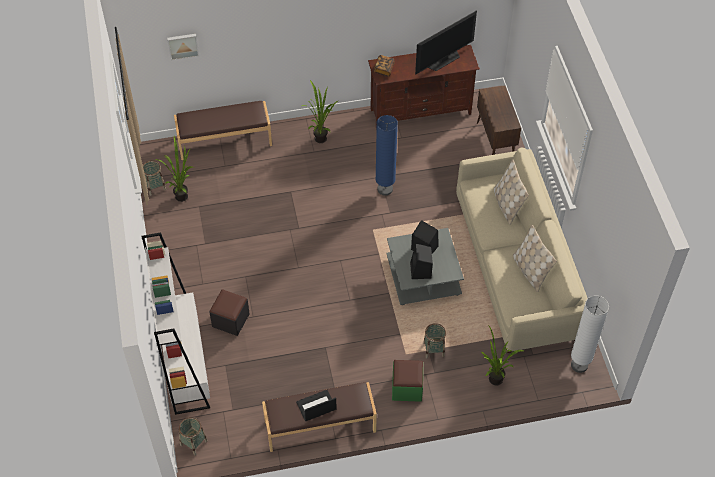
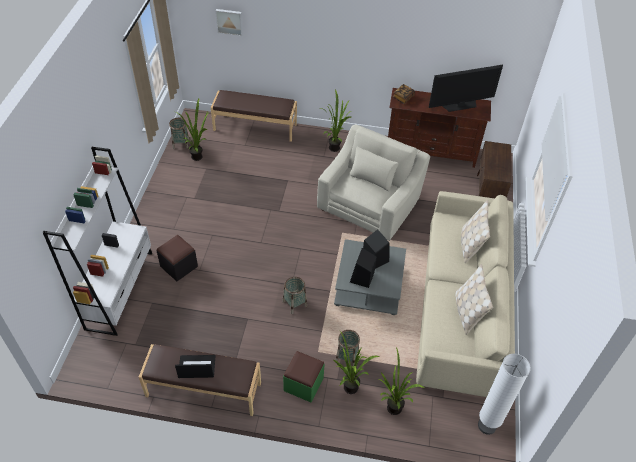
camera: 20 degrees right, 5 degrees down
(193, 443) = (84, 361): basket -> basket (294, 303)
(385, 189) = (369, 203): blue floor lamp -> beige armchair
(449, 379) = (349, 391): none -> potted plant

